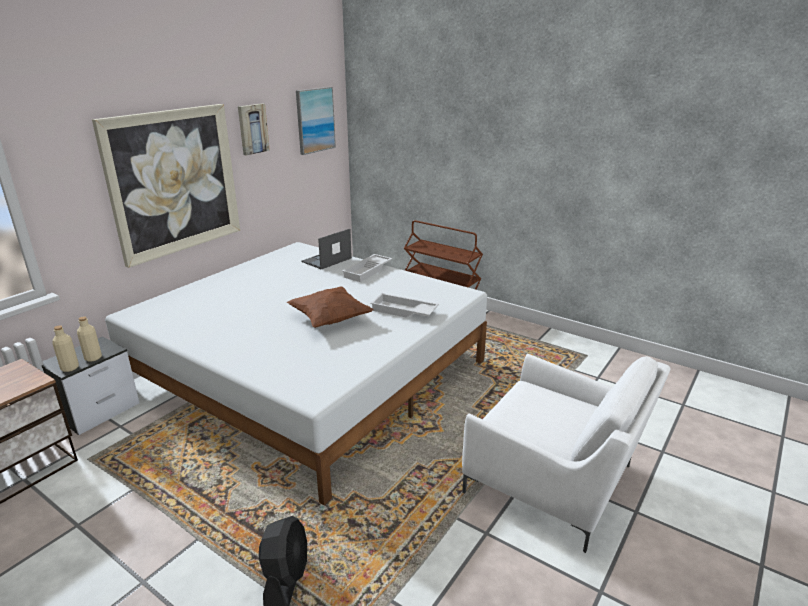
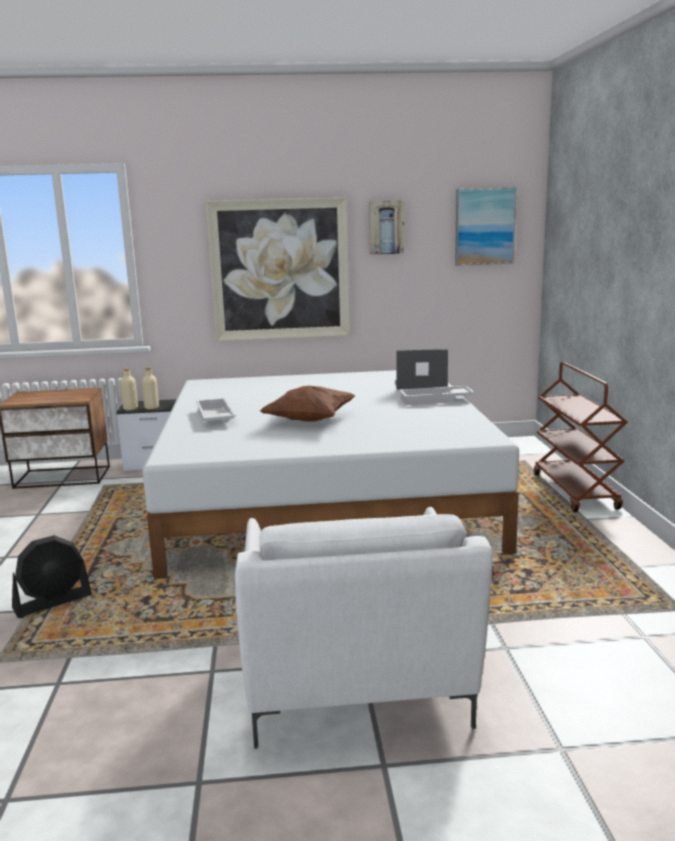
camera: 50 degrees right, 10 degrees down
(403, 311) = (384, 433): white tray -> white tray (214, 417)

